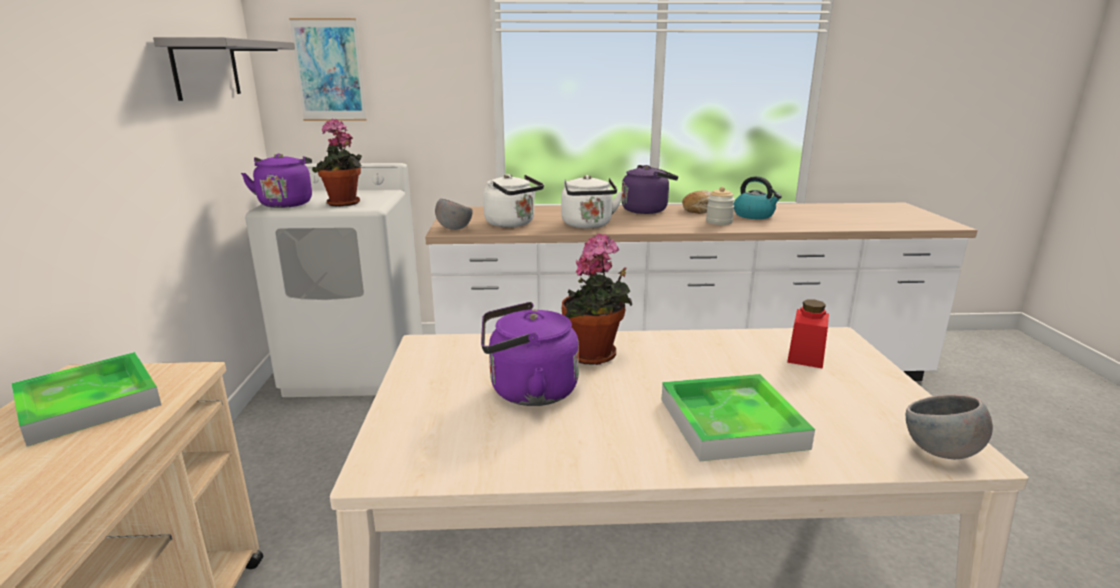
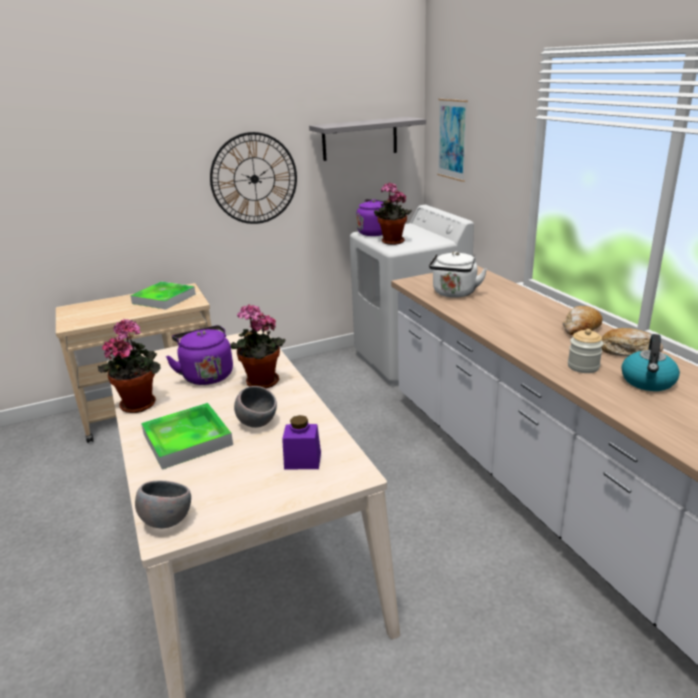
camera: 70 degrees right, 5 degrees up
(104, 131) = (254, 179): none -> wall clock
(454, 229) = (417, 282): grey bowl -> grey bowl (257, 423)
(581, 460) = (140, 403): none -> potted plant
(588, 225) = (485, 317): white kettle -> none
(647, 210) = (580, 328): purple kettle -> bread
(805, 356) = (302, 461): red jar -> purple jar

